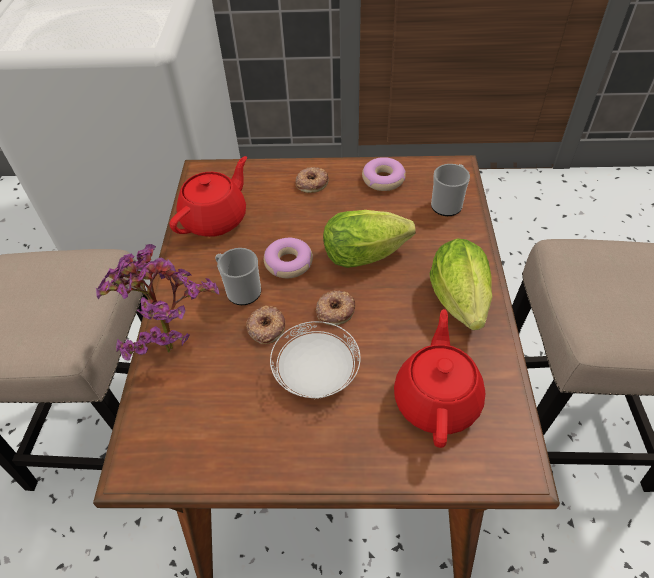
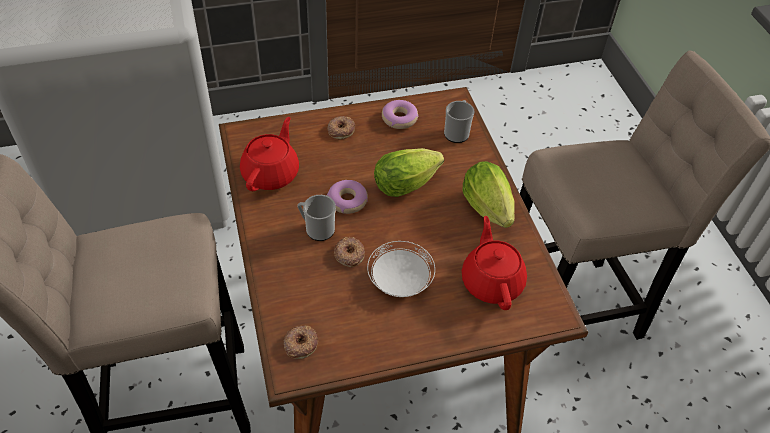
camera: 20 degrees left, 0 degrees up
(169, 341) = (276, 279): potted plant -> none
(335, 310) = (397, 231): donut -> donut (300, 344)

